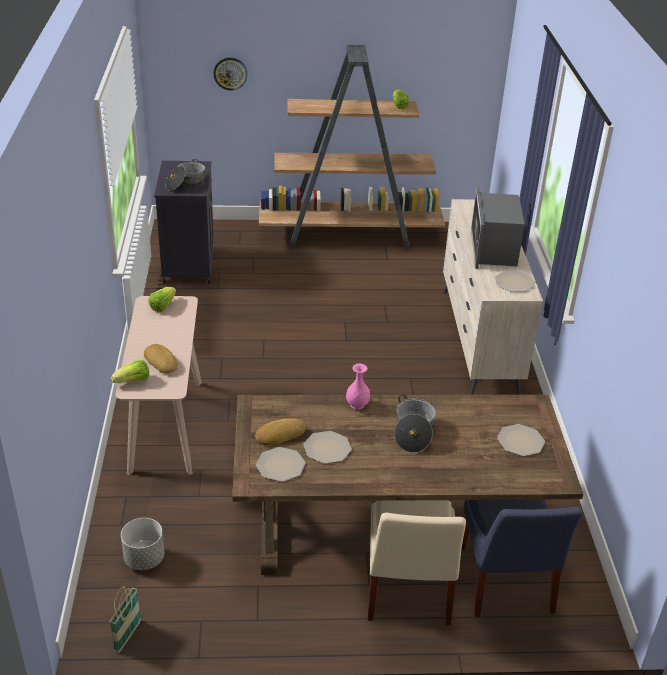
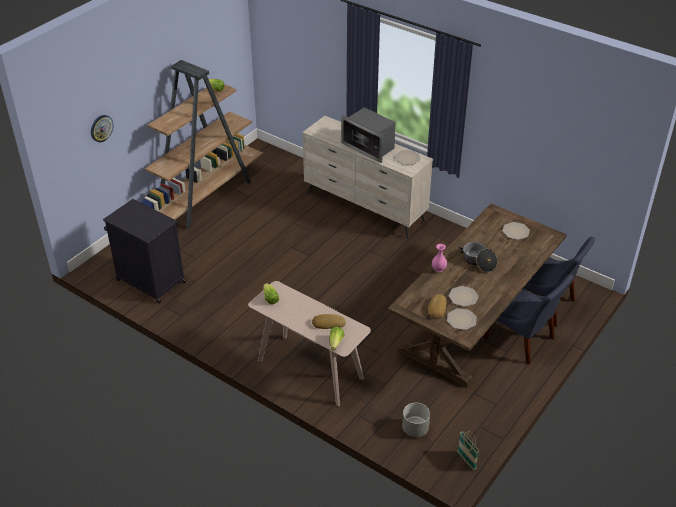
camera: 50 degrees left, 5 degrees up
(185, 183) = (149, 222): cooking pot -> none
(407, 590) = (521, 340): beige chair -> blue chair

